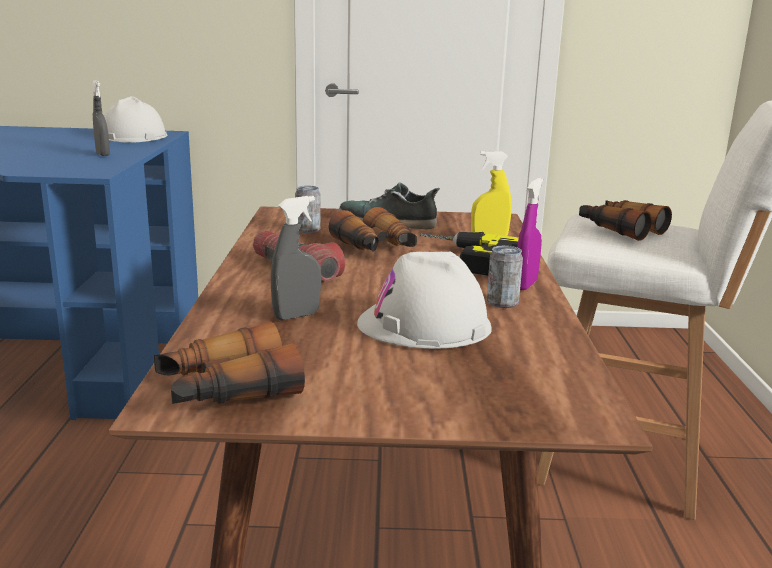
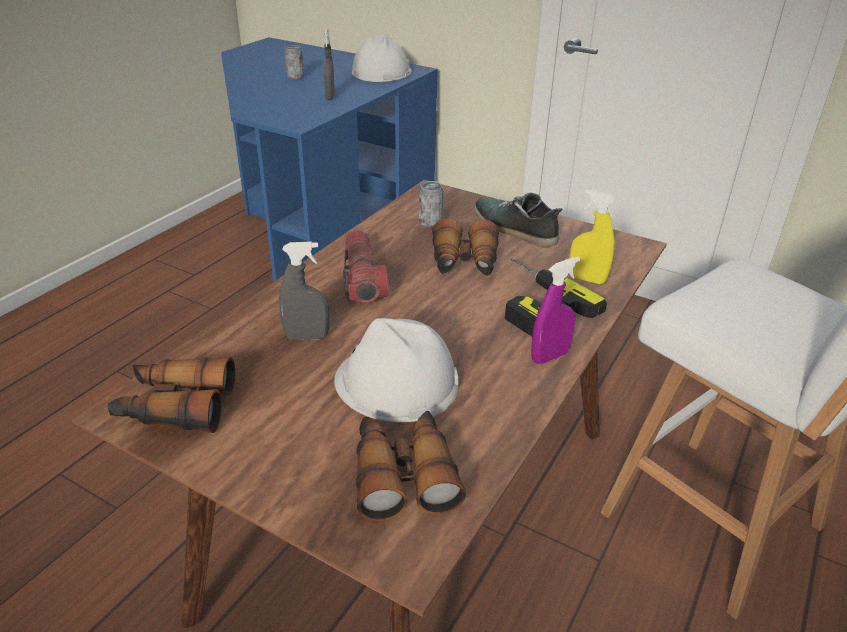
camera: 30 degrees right, 15 degrees up
(502, 303) = (498, 375): can -> can (295, 77)
(620, 229) = (751, 300): binoculars -> binoculars (403, 473)

